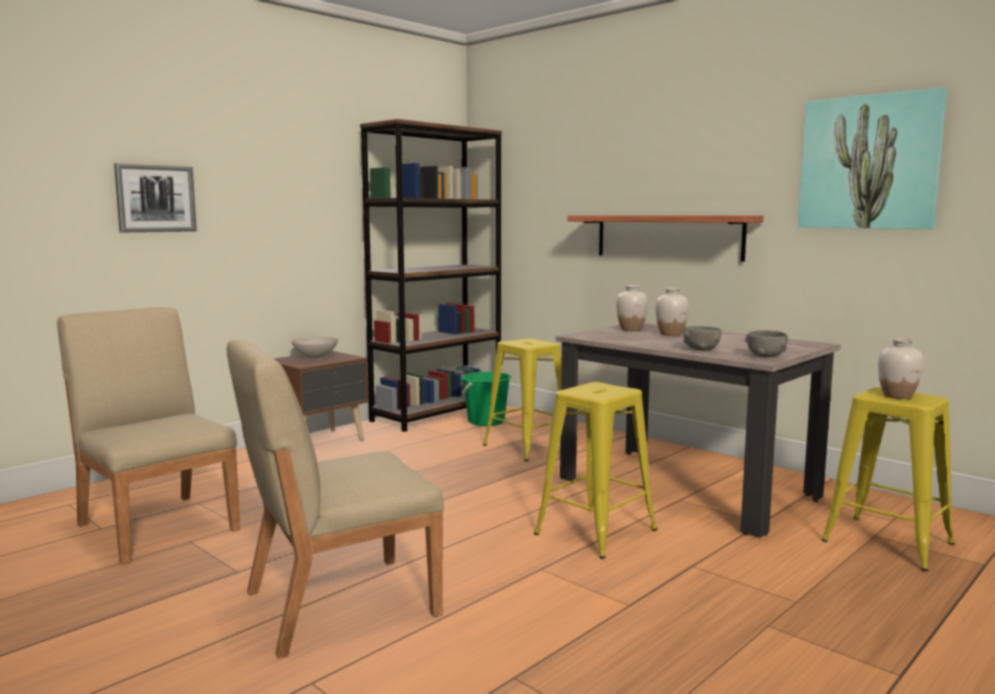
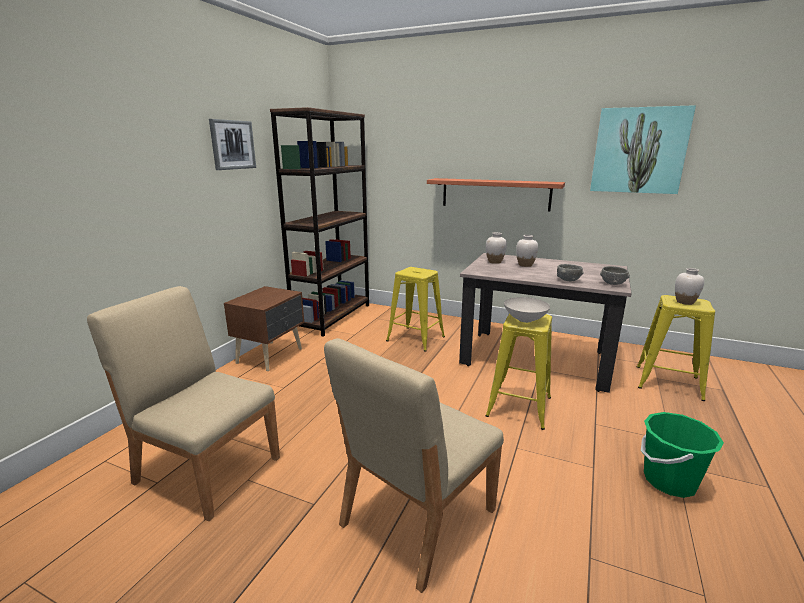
camera: 20 degrees left, 10 degrees up
(155, 198) = (126, 182): picture -> picture (232, 145)
(315, 357) = (262, 295): white bowl -> white bowl (524, 319)
(486, 421) = (370, 320): green bucket -> green bucket (669, 481)

